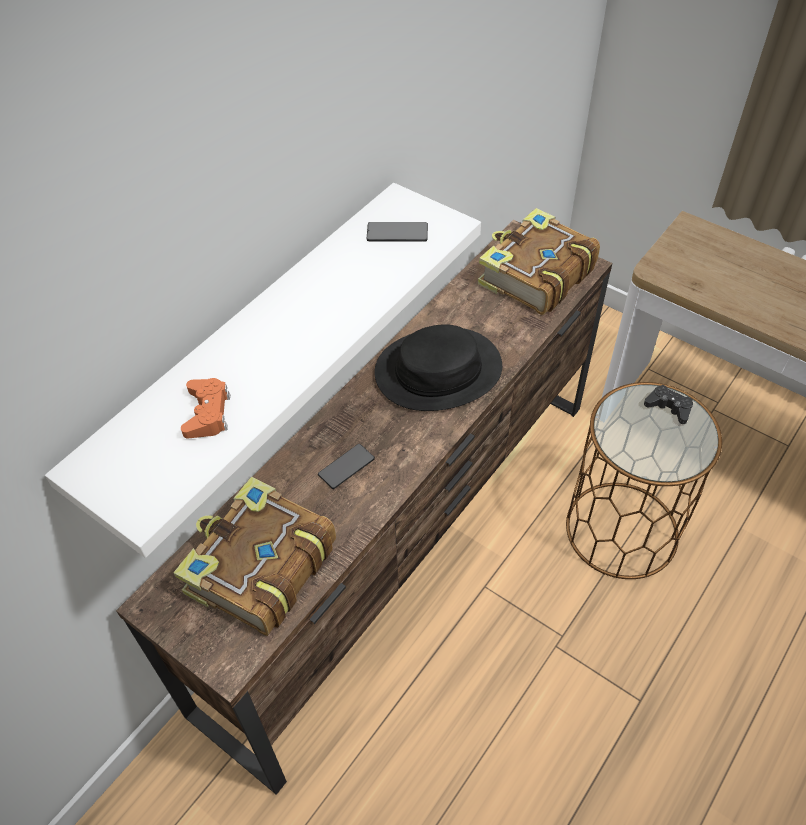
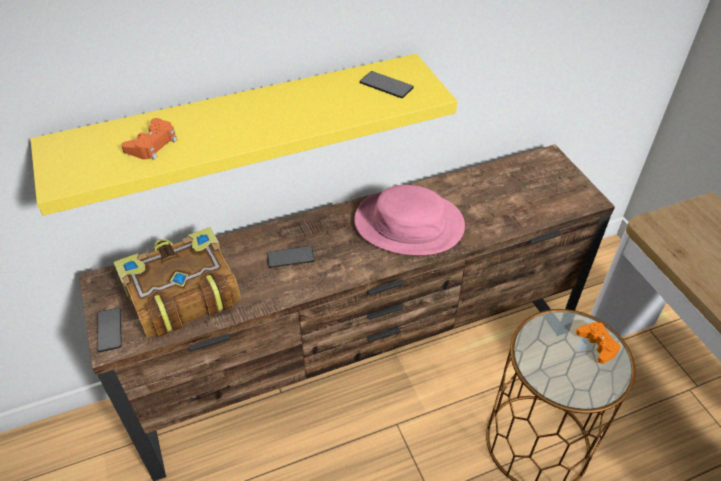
camera: 30 degrees right, 5 degrees down
(212, 651) = (109, 330): none -> phone
(251, 343) = (243, 125): white shelf -> yellow shelf
(438, 370) = (409, 223): black hat -> pink hat
(534, 275) = (539, 189): book -> none
(669, 407) = (597, 345): black game controller -> orange game controller

